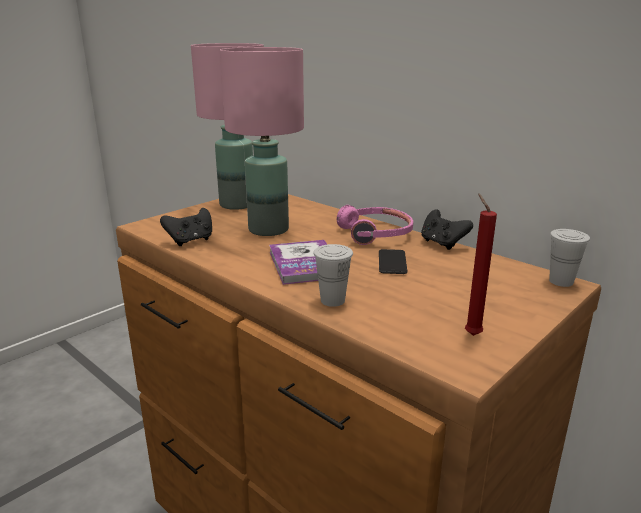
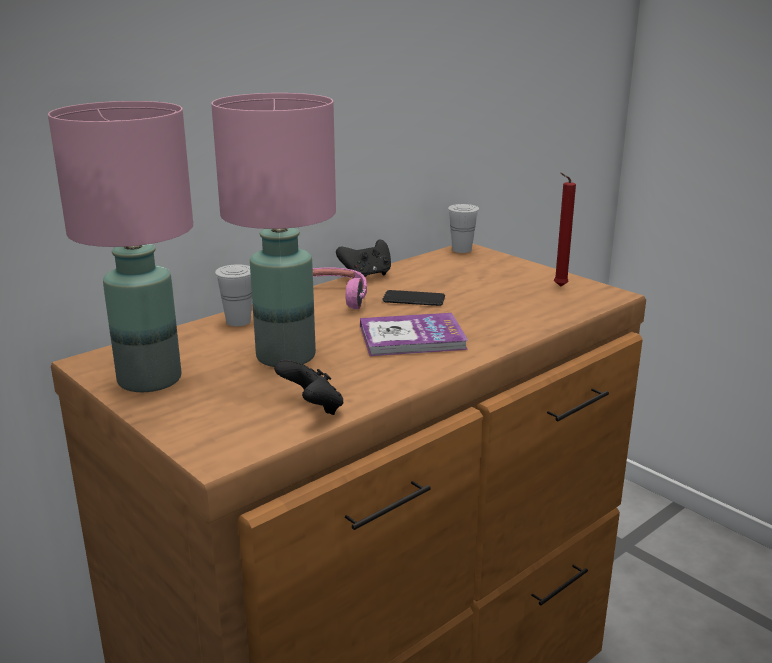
camera: 85 degrees left, 0 degrees up
(332, 300) = (505, 328): white cup -> white cup (238, 321)

